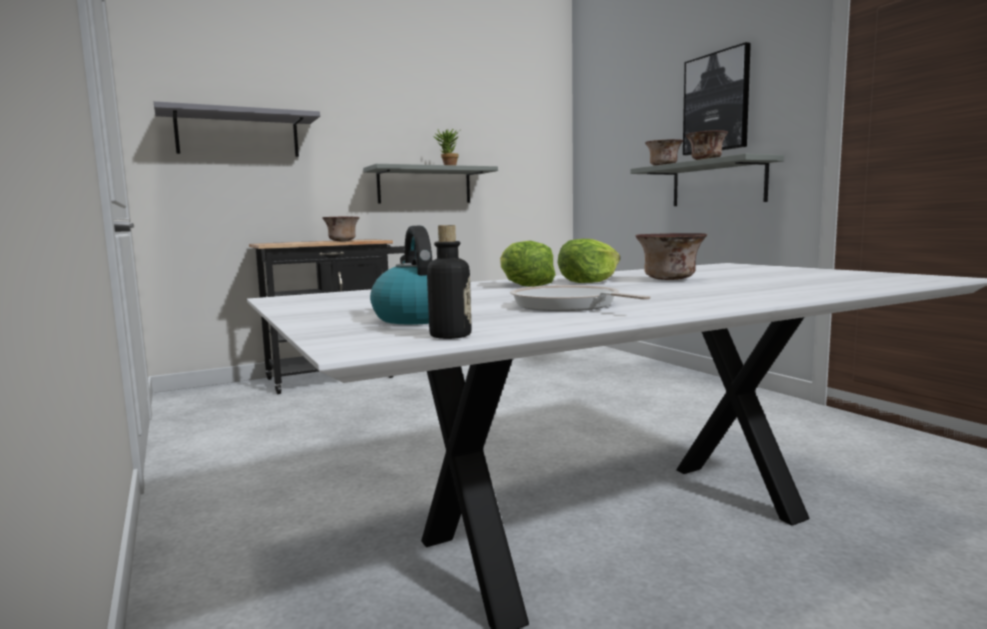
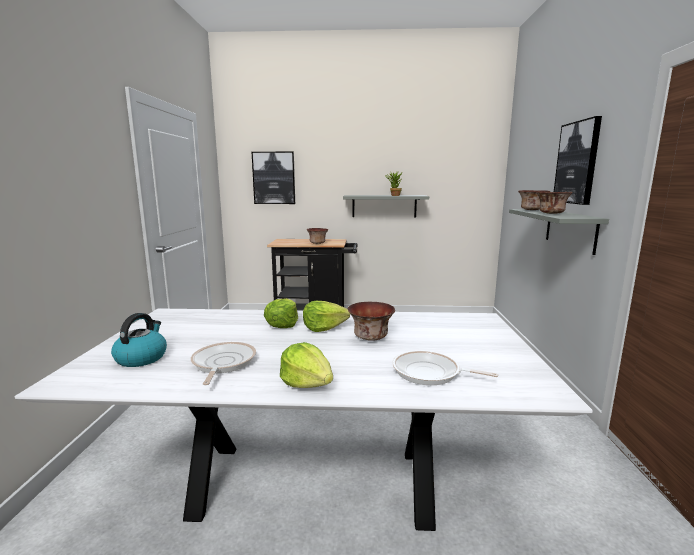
camera: 30 degrees right, 5 degrees up
(238, 135) = (274, 178): grey shelf -> picture
(450, 335) = (100, 385): bottle -> none
(728, 299) = (307, 383): none -> lettuce
(814, 283) = (430, 373): none -> frying pan

